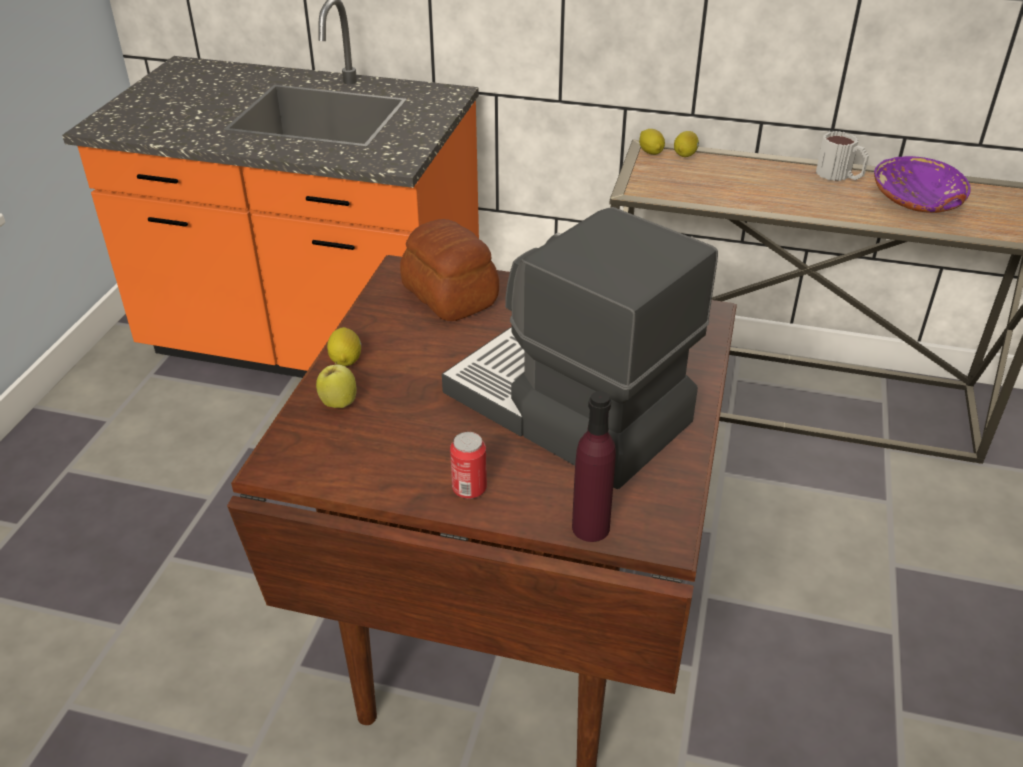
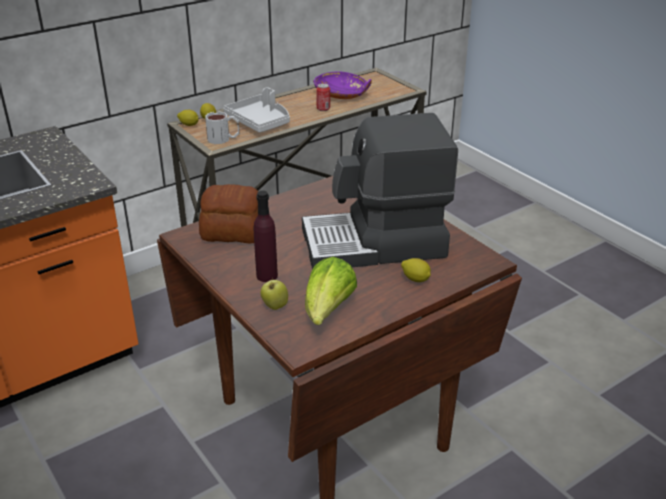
camera: 50 degrees left, 5 degrees down
(346, 360) = (240, 288): lemon -> lemon (416, 279)
(373, 448) = (328, 311): none -> lettuce
(469, 489) = (396, 296): can -> can (323, 109)
(590, 527) = (462, 276): purple bottle -> purple bottle (267, 276)
(738, 186) = (260, 122): none -> grey tray
(840, 175) = (295, 97): mug -> mug (223, 139)

